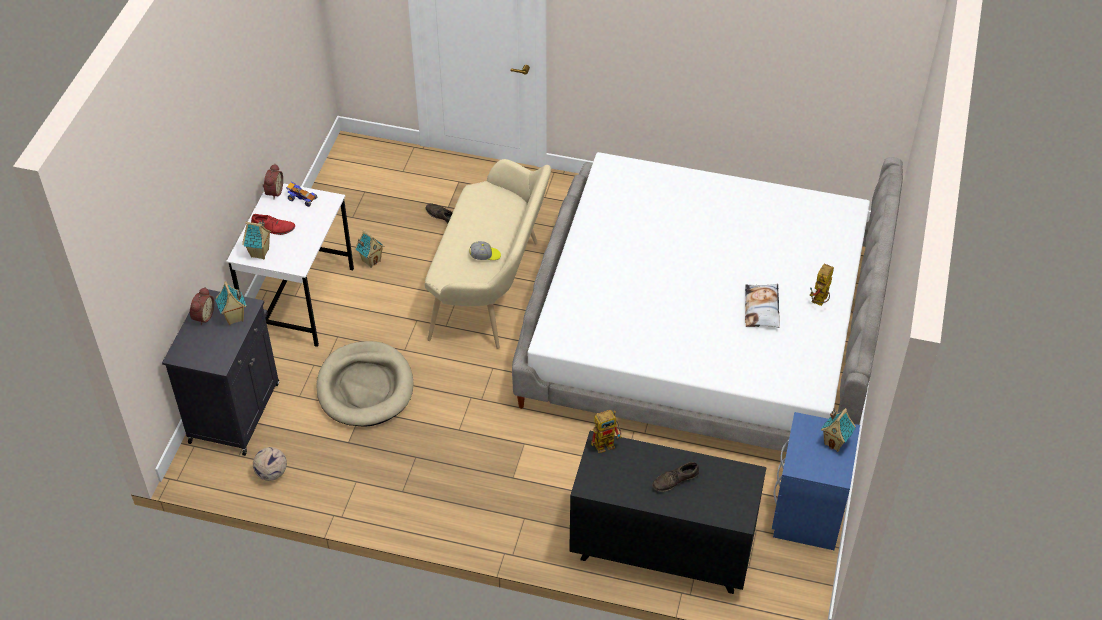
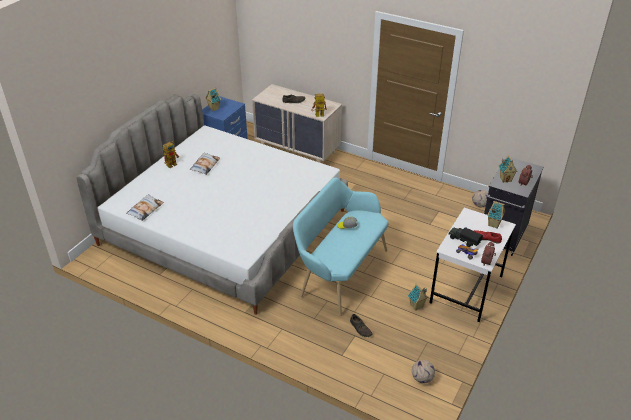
camera: 165 degrees left, 10 degrees down
(306, 218) = (463, 240): none -> toy truck
(356, 175) = (422, 378): none -> football
(365, 387) = (427, 234): beige dog bed -> none
(492, 290) = (340, 272): beige bench -> turquoise bench
(661, 550) = (298, 150): black dresser -> beige dresser
(795, 208) = (145, 210): none -> pillow

